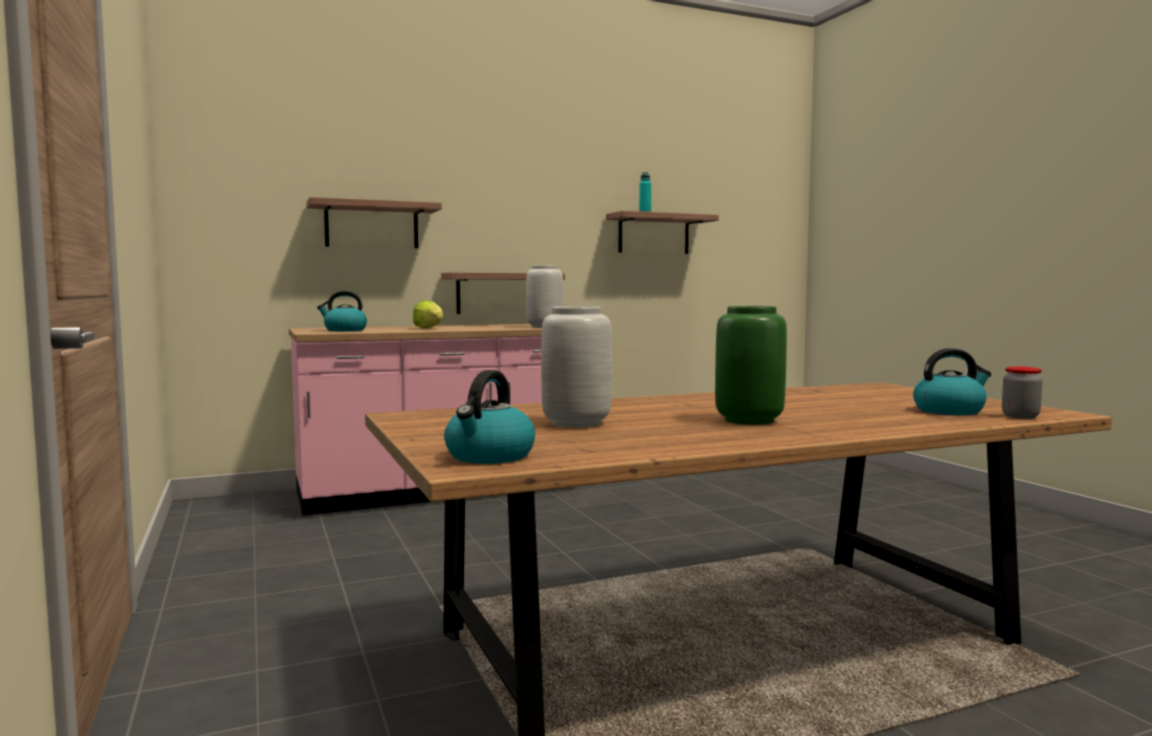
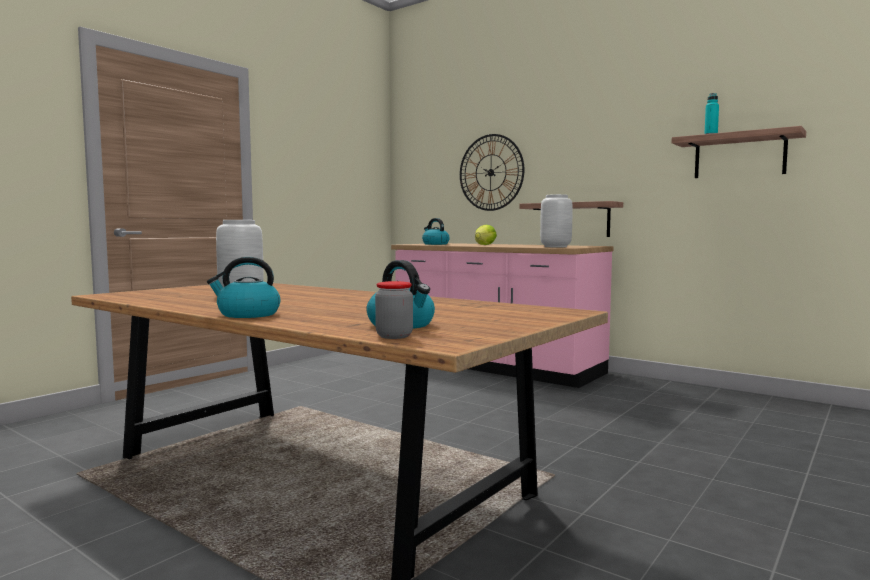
camera: 60 degrees right, 0 degrees up
(372, 225) = (491, 172): shelf -> wall clock
(489, 456) = (130, 294): kettle -> kettle (247, 314)
(748, 420) = (283, 304): green vase -> none

